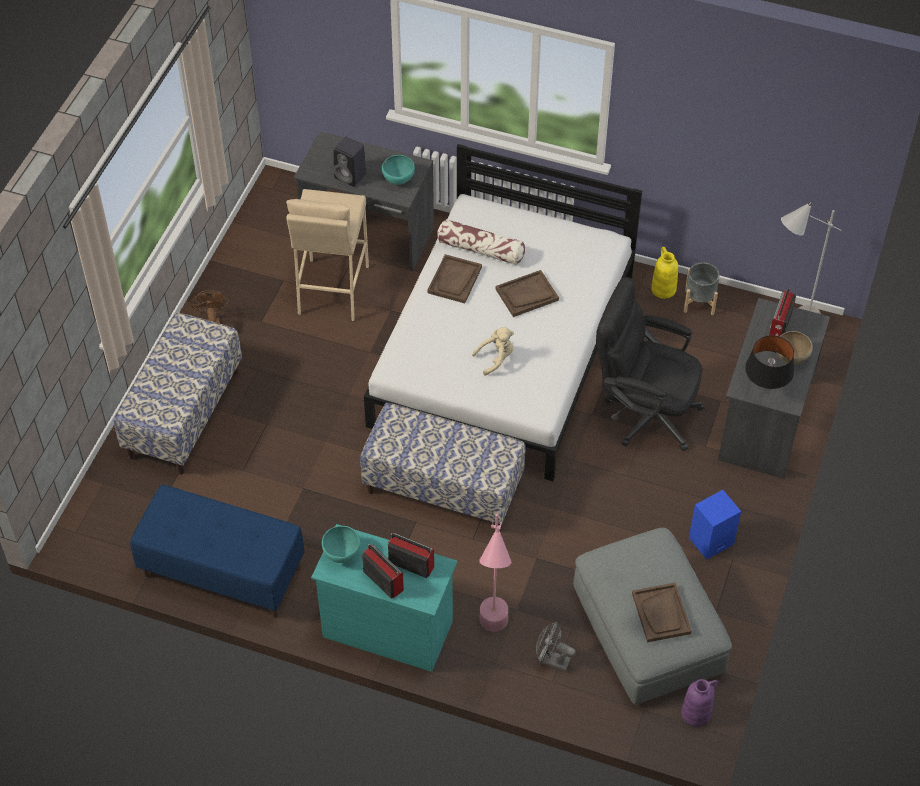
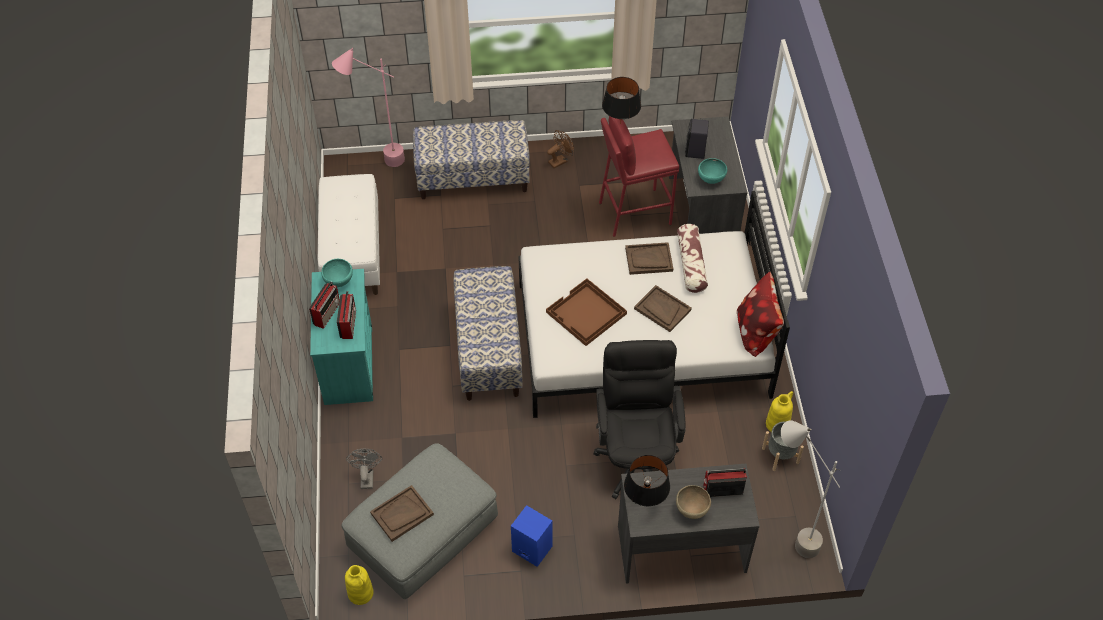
camera: 65 degrees right, 0 degrees up
(221, 572) = (352, 253): blue bench -> white bench
(312, 202) = (620, 124): none -> black table lamp
(332, 290) = (634, 213): beige stool -> red stool
(493, 640) = (368, 432): pink floor lamp -> pink floor lamp (378, 164)
(496, 358) = (586, 314): beige plush toy -> brown tray
(593, 235) = (757, 331): none -> pillow
(696, 713) = (361, 593): purple vase -> yellow vase

